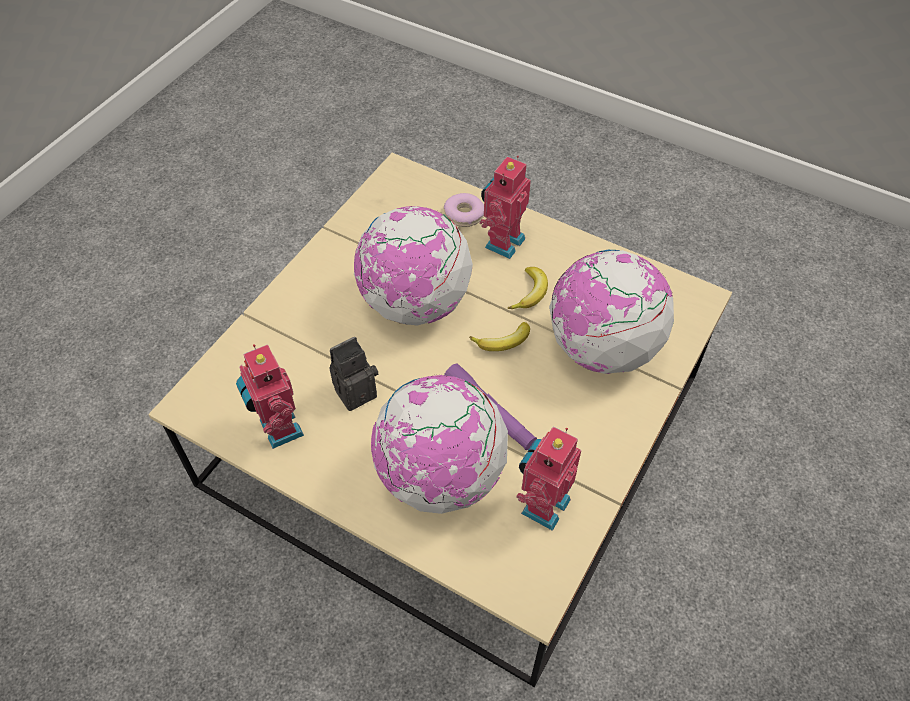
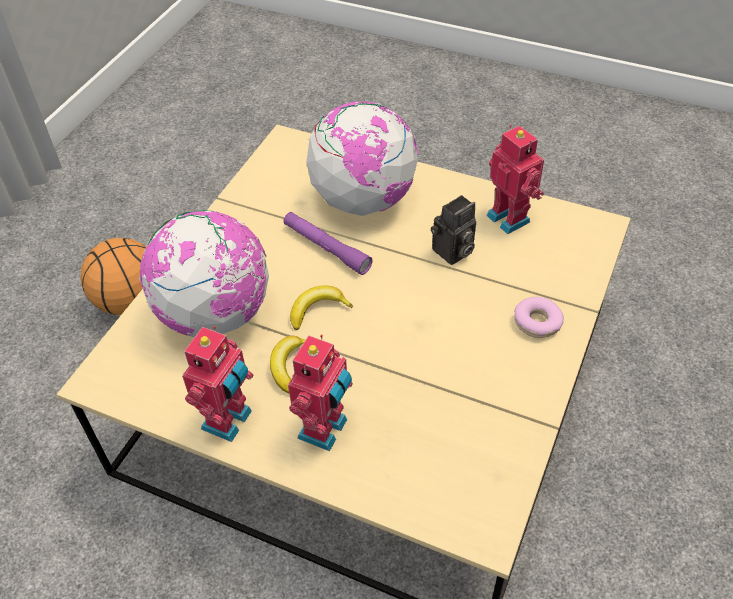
camera: 175 degrees right, 5 degrees down
(415, 304) = (417, 340): globe -> none
(464, 215) = (379, 466): donut -> donut (537, 322)
(542, 504) = (279, 191): toy robot -> toy robot (229, 421)
(726, 571) = (129, 301): none -> basketball

